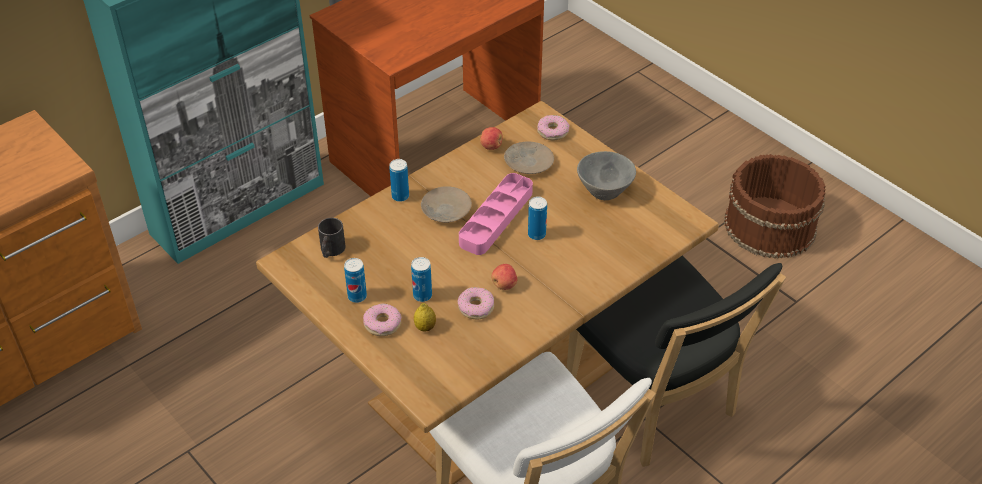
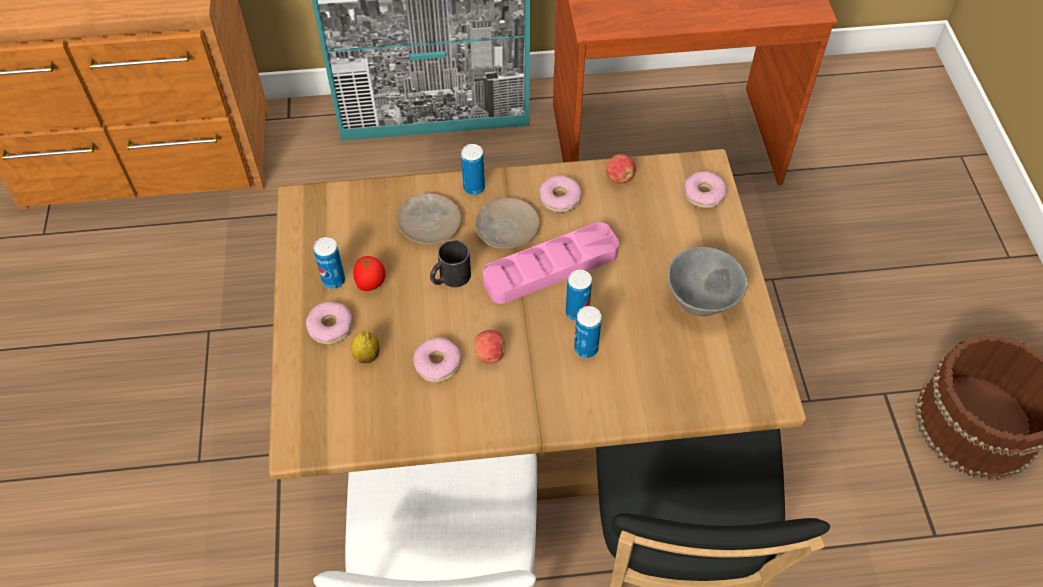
camera: 35 degrees right, 10 degrees up
(331, 251) = (354, 213): black mug -> black mug (450, 278)
(386, 286) = (371, 284): none -> tomato
(422, 295) = (396, 317): can -> can (586, 348)
(464, 176) = (560, 198): none -> donut
(528, 162) = (643, 218): beige plate -> beige plate (429, 224)

